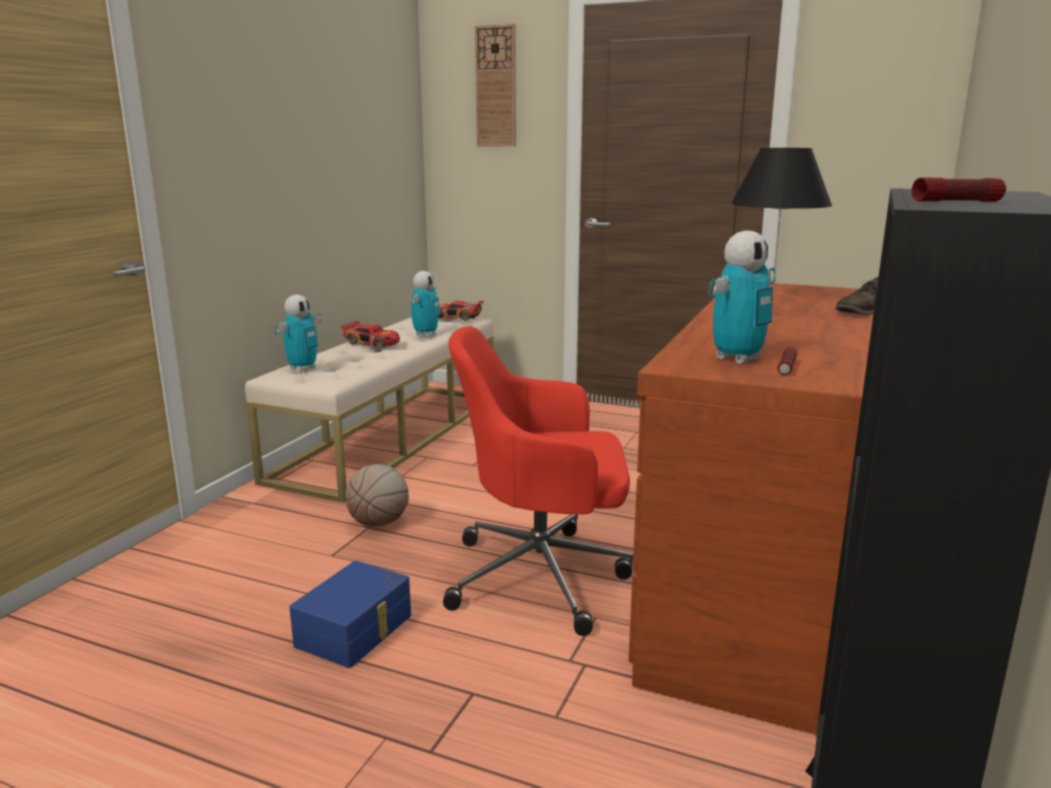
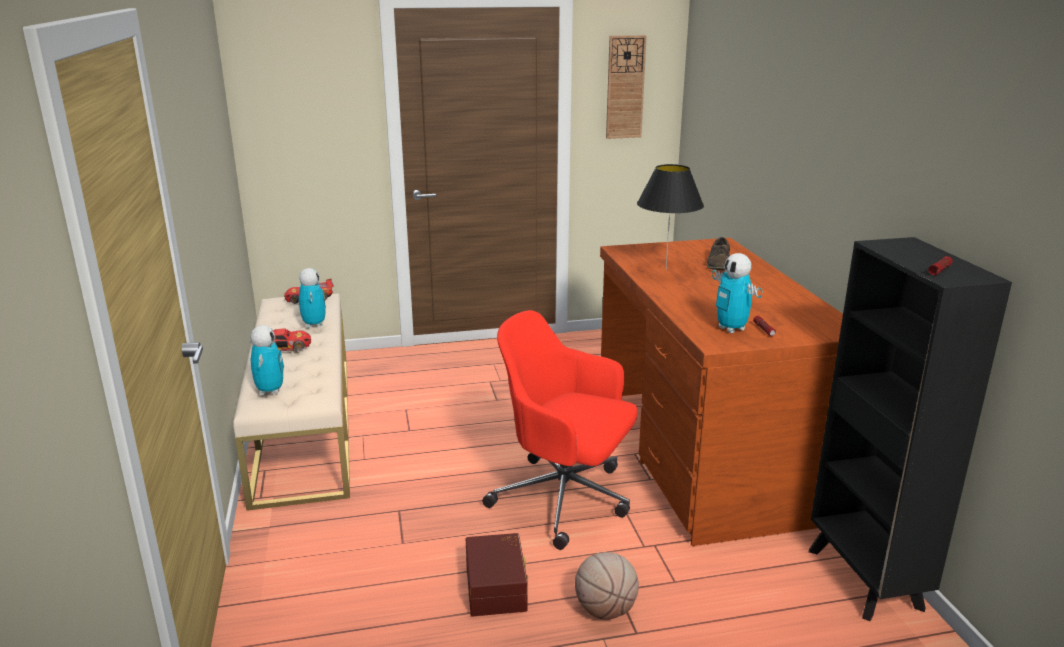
camera: 35 degrees left, 5 degrees up
(356, 631) = (498, 587): blue storage box -> brown storage box
(379, 523) = (403, 504): basketball -> basketball (605, 610)
(496, 87) = (311, 79): wall clock -> wall clock (625, 87)
(542, 576) = (565, 499): red office chair -> red office chair turned 60 degrees clockwise
(737, 359) = (731, 329): toy robot -> toy robot turned 135 degrees clockwise

